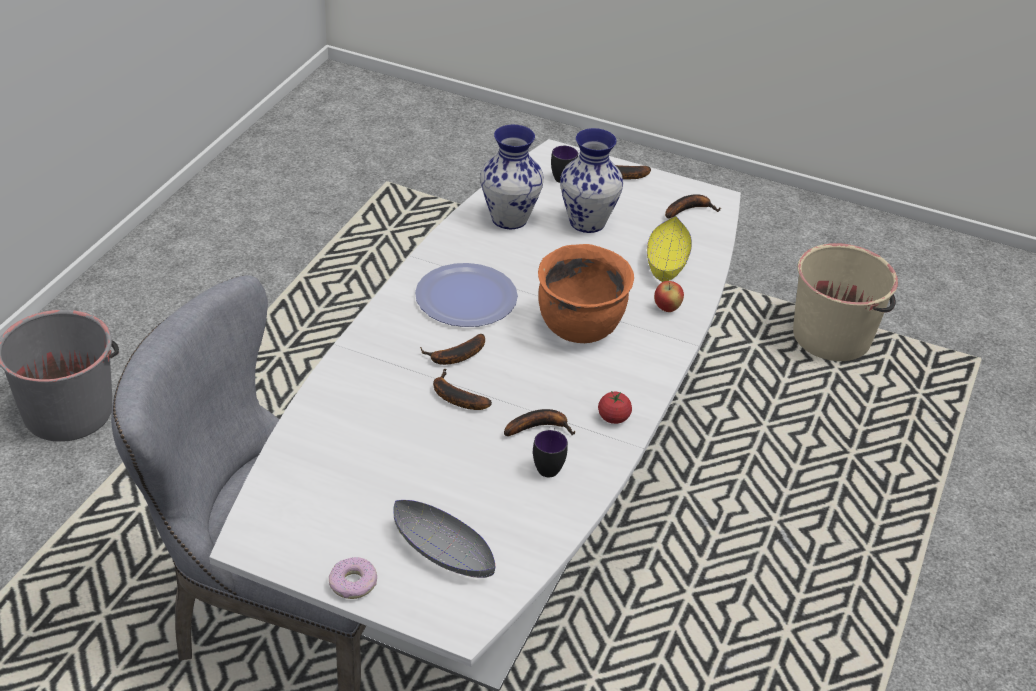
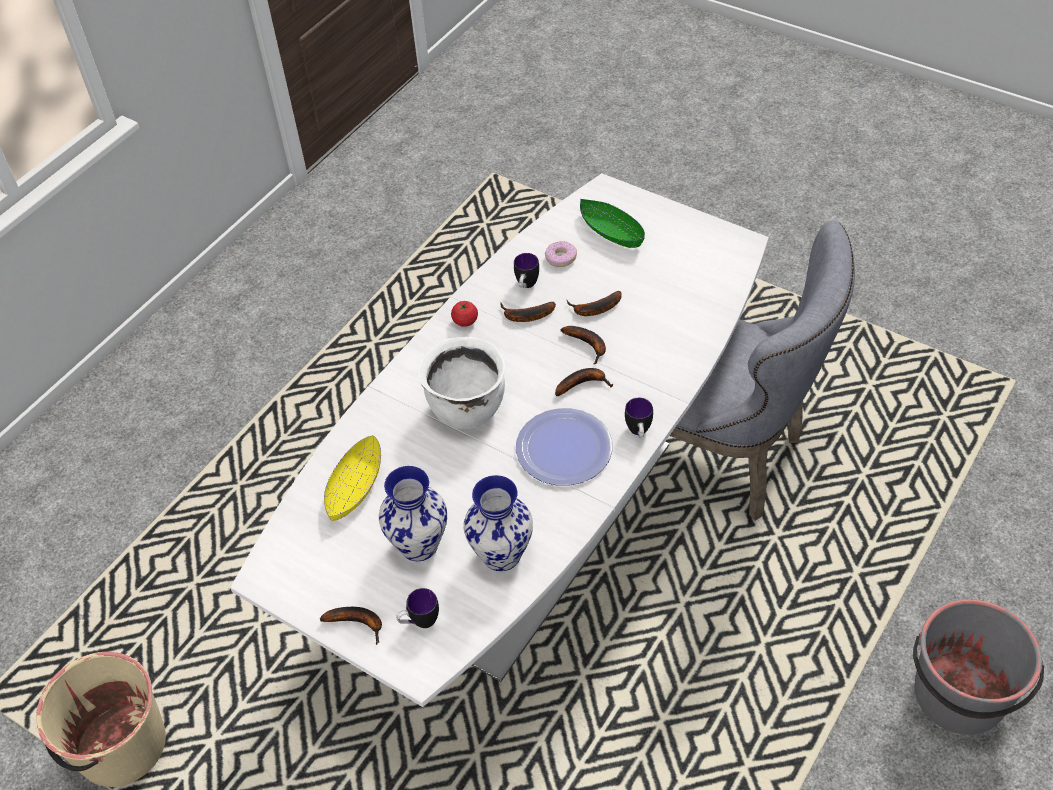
camera: 165 degrees left, 10 degrees up
(353, 583) = (672, 215): donut -> donut (560, 258)
(388, 314) = (639, 433): none -> mug
(443, 551) = (611, 231): grey bowl -> green bowl
(580, 328) = (466, 408): orange cooking pot -> white cooking pot
(667, 308) = (379, 426): apple -> none
(689, 210) = (301, 559): banana -> banana (594, 309)

